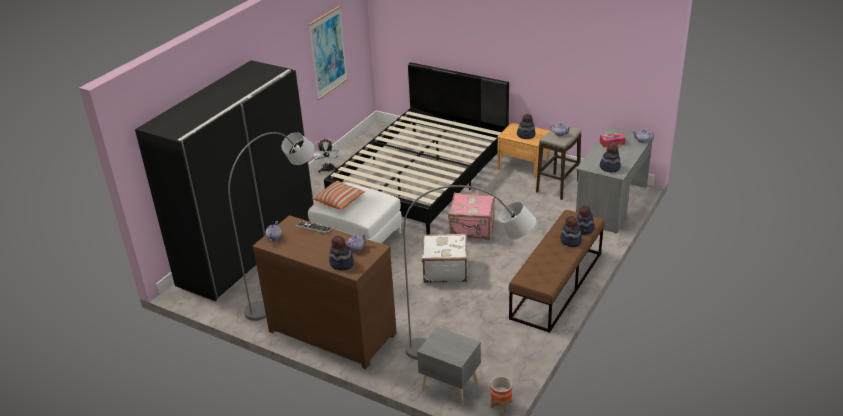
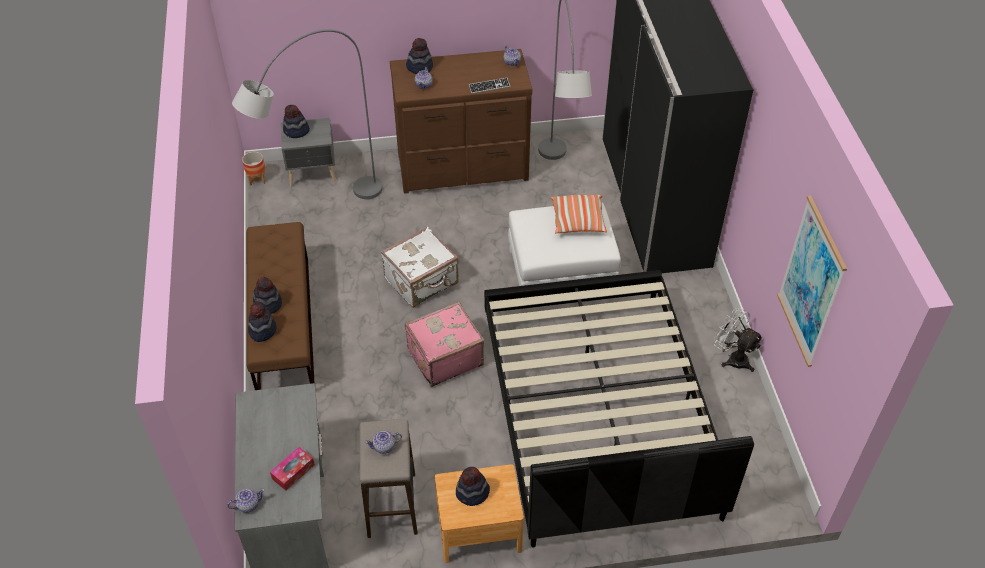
camera: 140 degrees right, 15 degrees up
(610, 167) = (267, 409): hat -> hat (296, 131)

